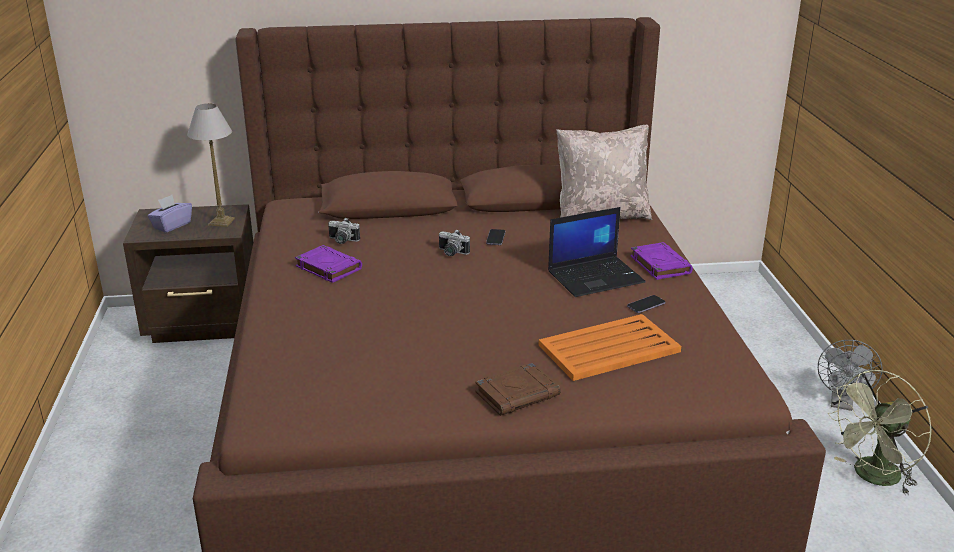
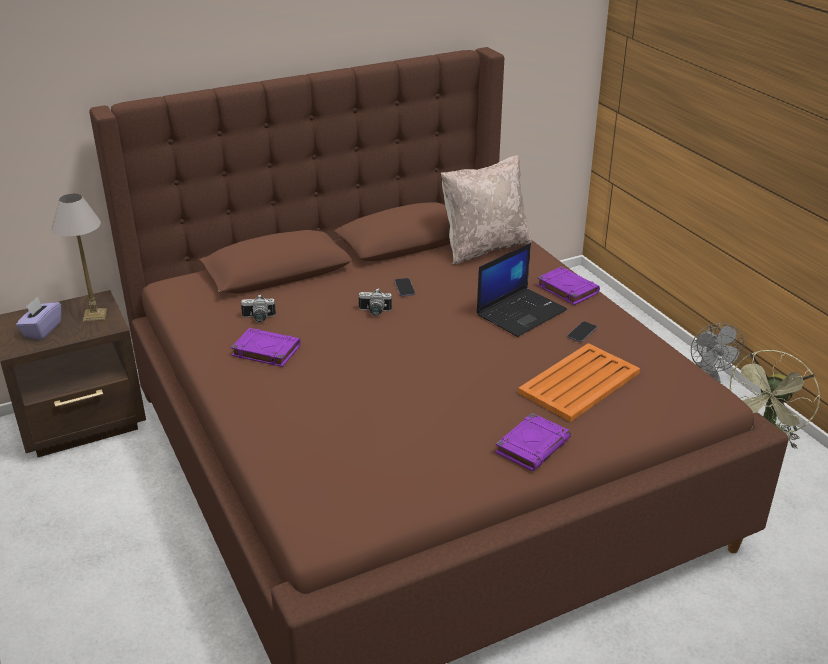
camera: 20 degrees left, 5 degrees up
(518, 394) = (532, 446): brown book -> purple book

